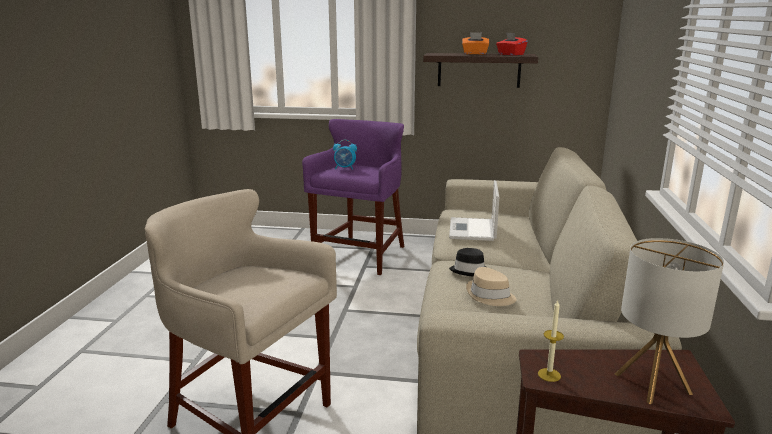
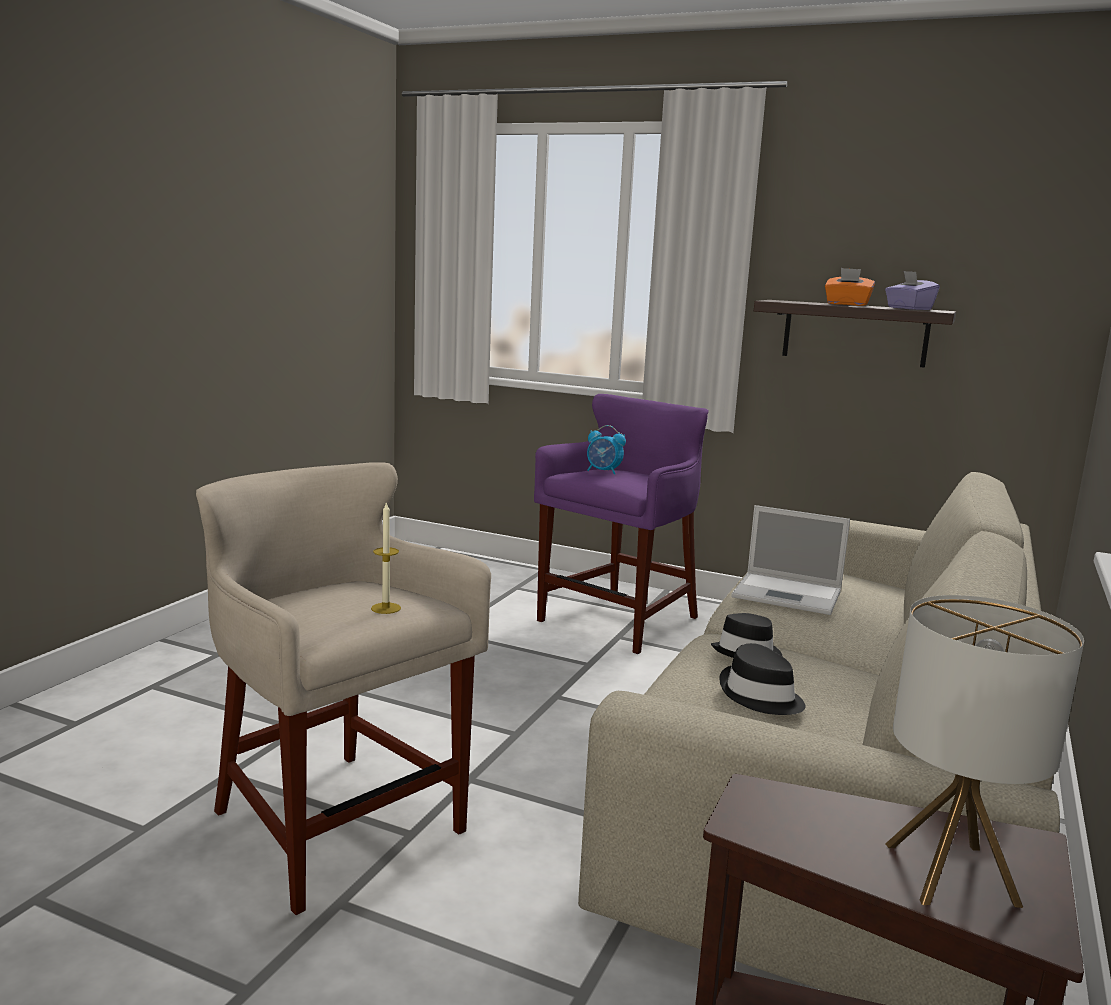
camera: 15 degrees right, 5 degrees down
(473, 230) = (789, 594): laptop -> laptop turned 90 degrees counterclockwise
(490, 296) = (760, 696): beige hat -> black hat
(510, 54) = (908, 308): red tissue box -> purple tissue box
(549, 375) = (761, 821): candle -> candle (386, 608)

